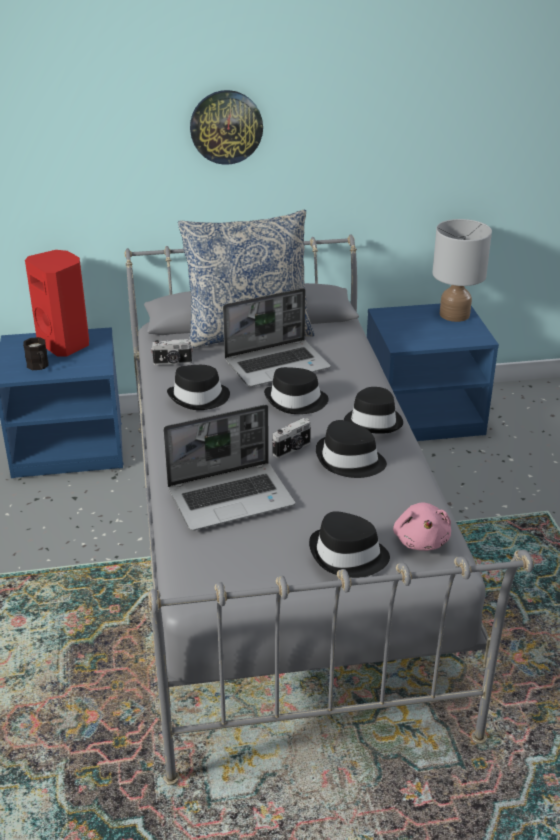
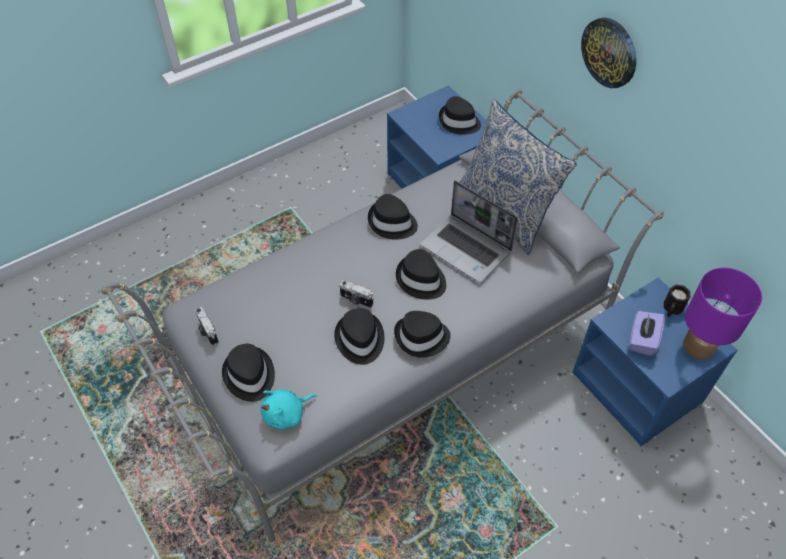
camera: 65 degrees right, 20 degrees up
(39, 367) = (421, 123): black mug -> black mug (671, 309)
(65, 344) = (459, 122): red speaker -> black hat
(172, 363) = (431, 188): camera -> camera (207, 332)
(232, 497) = (282, 288): laptop -> none
(421, 540) = (286, 414): pink plush toy -> turquoise plush toy
(431, 336) = (642, 340): none -> purple tissue box
(454, 314) = (699, 346): grey table lamp -> purple table lamp

